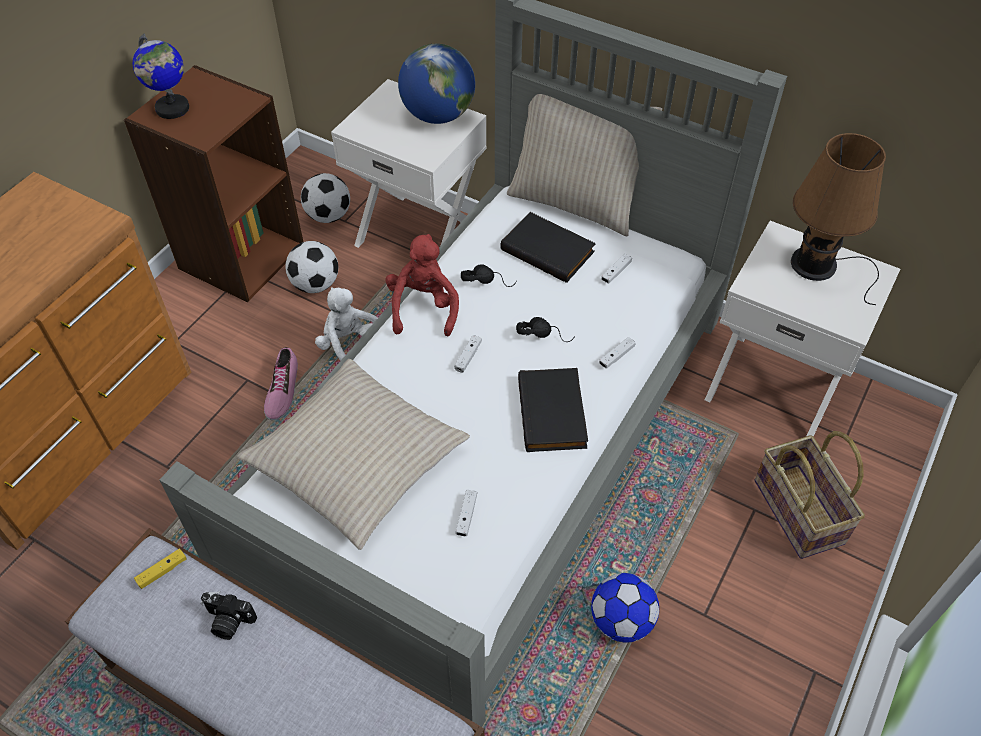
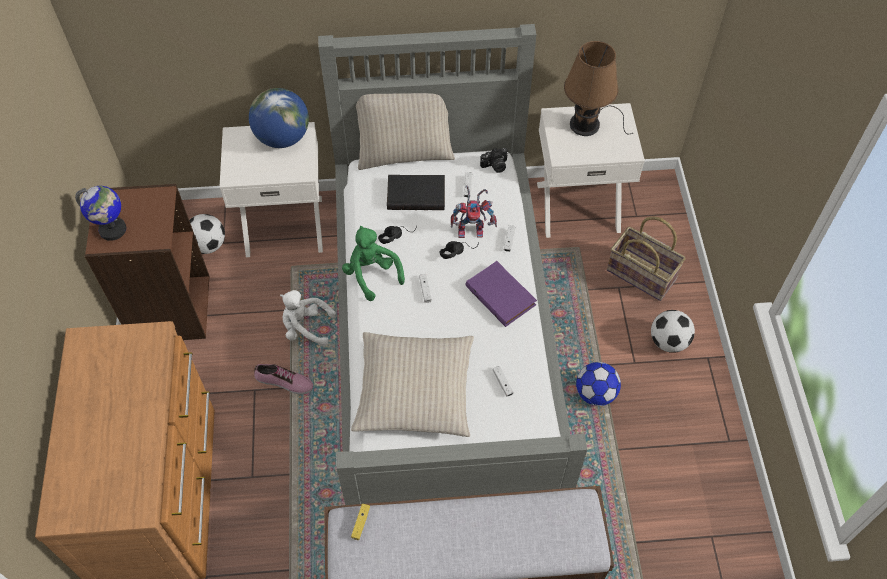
camera: 35 degrees left, 5 degrees up
(228, 622) = (424, 523): camera -> camera (495, 166)
(282, 390) = (284, 382): shoe -> shoe turned 45 degrees counterclockwise
(315, 284) = (243, 299): football -> football (668, 341)
(423, 307) = (372, 274): red plush toy -> green plush toy
(554, 413) = (502, 295): black book -> purple book
(582, 321) = (473, 229): none -> toy robot

